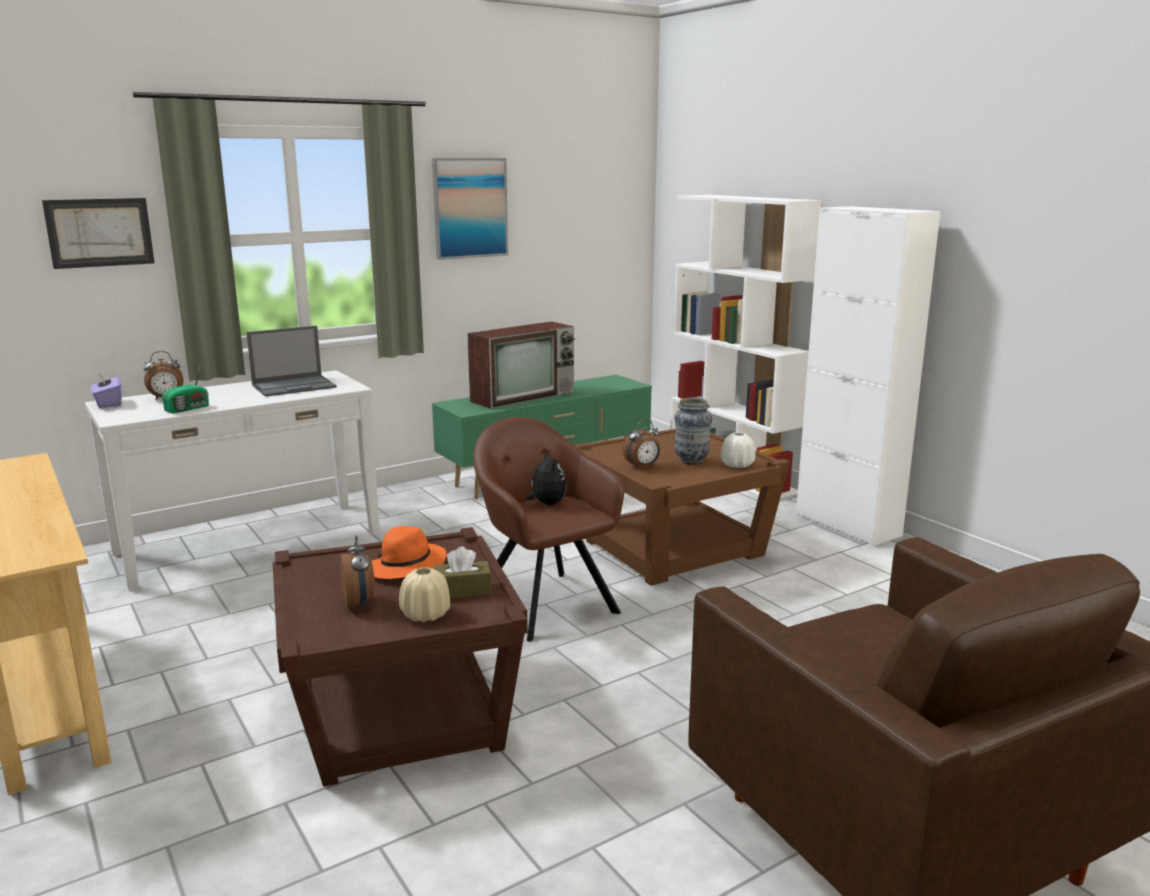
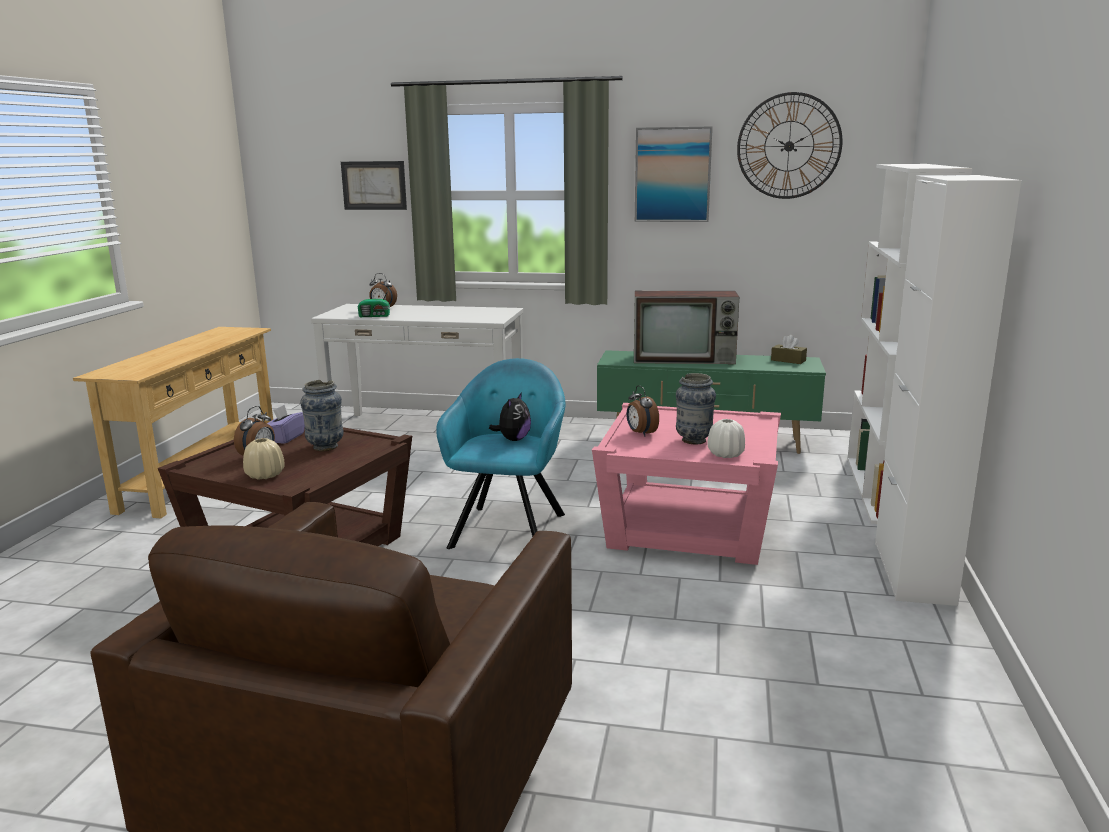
camera: 45 degrees right, 0 degrees up
(108, 404) = (351, 306): purple tissue box -> purple tissue box (285, 438)
(295, 386) = (466, 313): laptop -> none
(405, 567) = (325, 447): orange hat -> vase
(462, 590) = (315, 470): brown tissue box -> brown tissue box (788, 360)
(543, 601) = (509, 528): brown armchair -> turquoise armchair
(567, 178) = (789, 146): none -> wall clock
(642, 467) = (640, 433): alarm clock -> alarm clock turned 45 degrees clockwise
(672, 547) = (688, 528): brown side table -> pink side table

